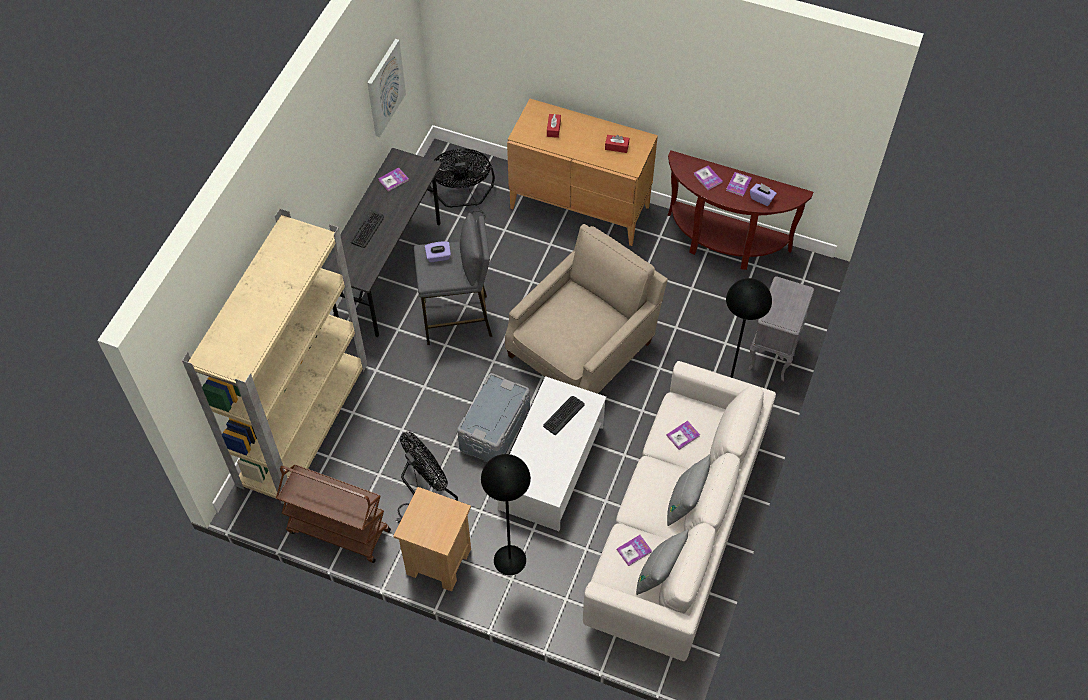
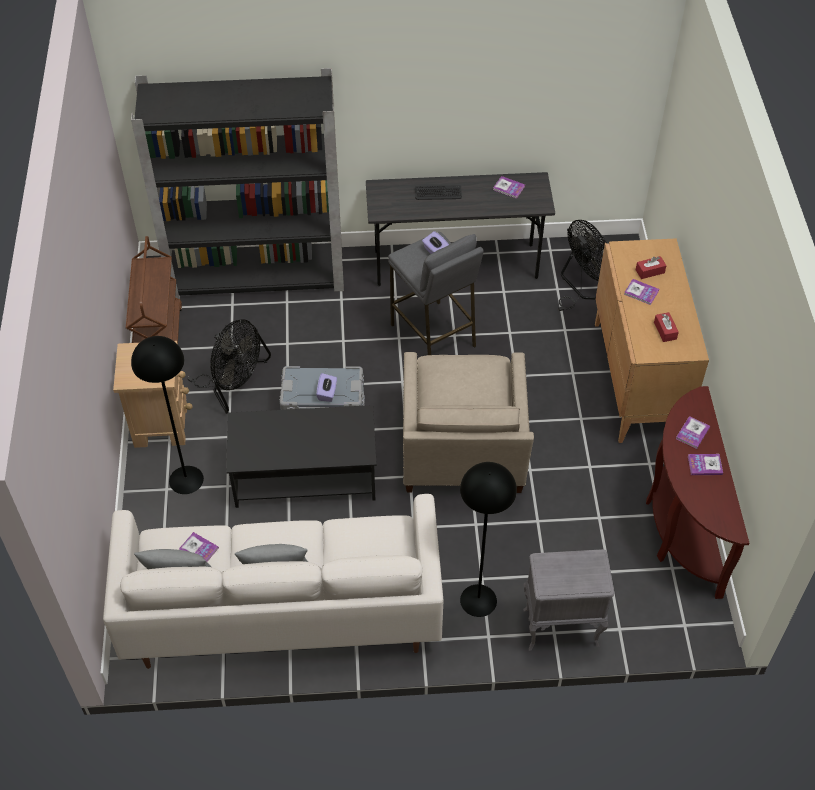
camera: 65 degrees right, 5 degrees down
(303, 423) = (257, 273): beige bookcase -> black bookcase
(385, 87) = (564, 105): picture -> none
(551, 468) = (304, 474): white coffee table -> black coffee table
(563, 415) = (334, 436): keyboard -> none
(583, 347) = (462, 447): beige armchair -> beige armchair turned 75 degrees clockwise
(683, 435) = (358, 545): book -> book (641, 292)
(762, 198) = (700, 494): purple tissue box -> purple tissue box (327, 393)

